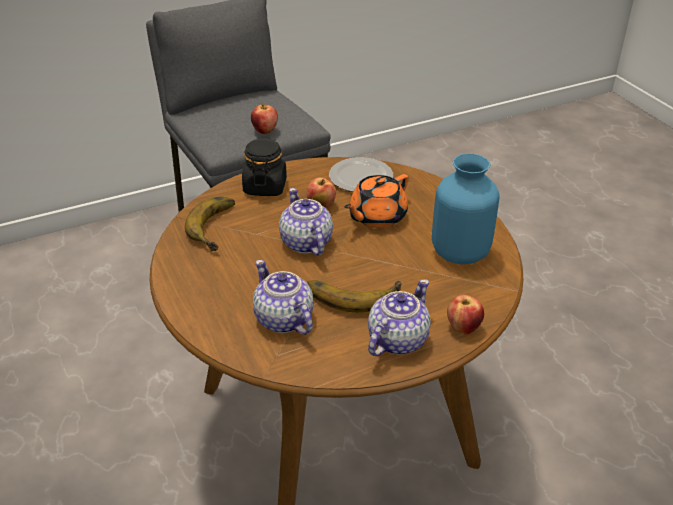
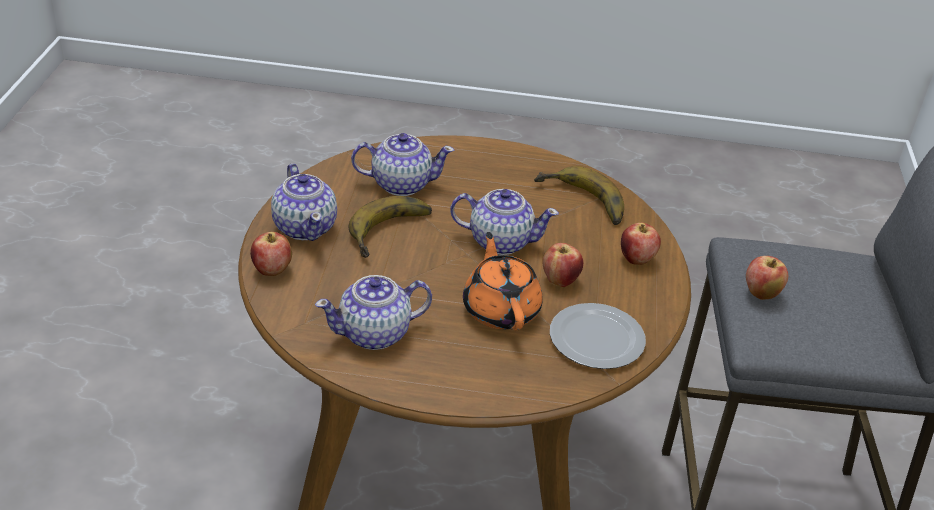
camera: 120 degrees right, 0 degrees up
(265, 187) = (636, 259): black jar -> apple
(460, 252) = (375, 334): blue vase -> teapot

